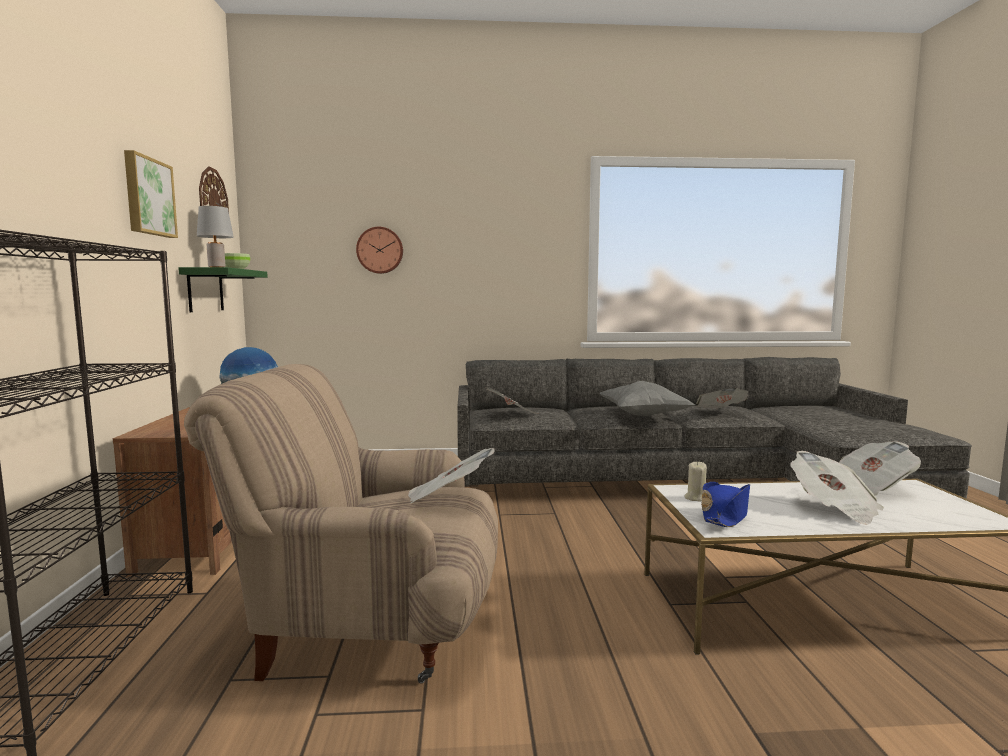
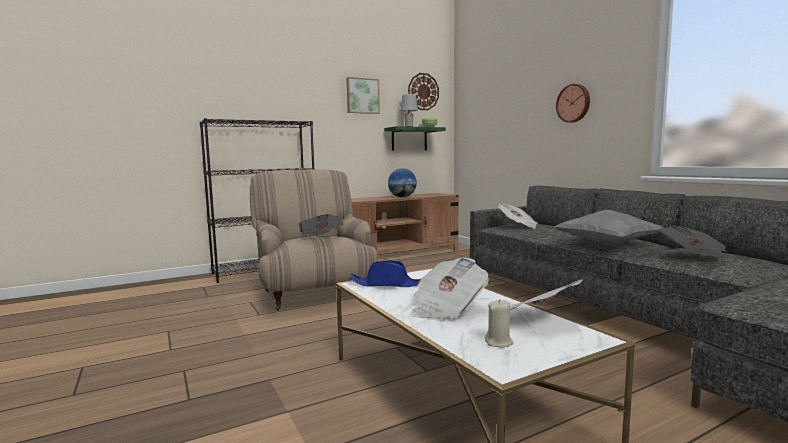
camera: 65 degrees right, 0 degrees up
(380, 250) = (510, 107): wall clock -> wall clock (573, 103)
(695, 498) = (416, 277): beige candle -> beige candle (499, 342)

